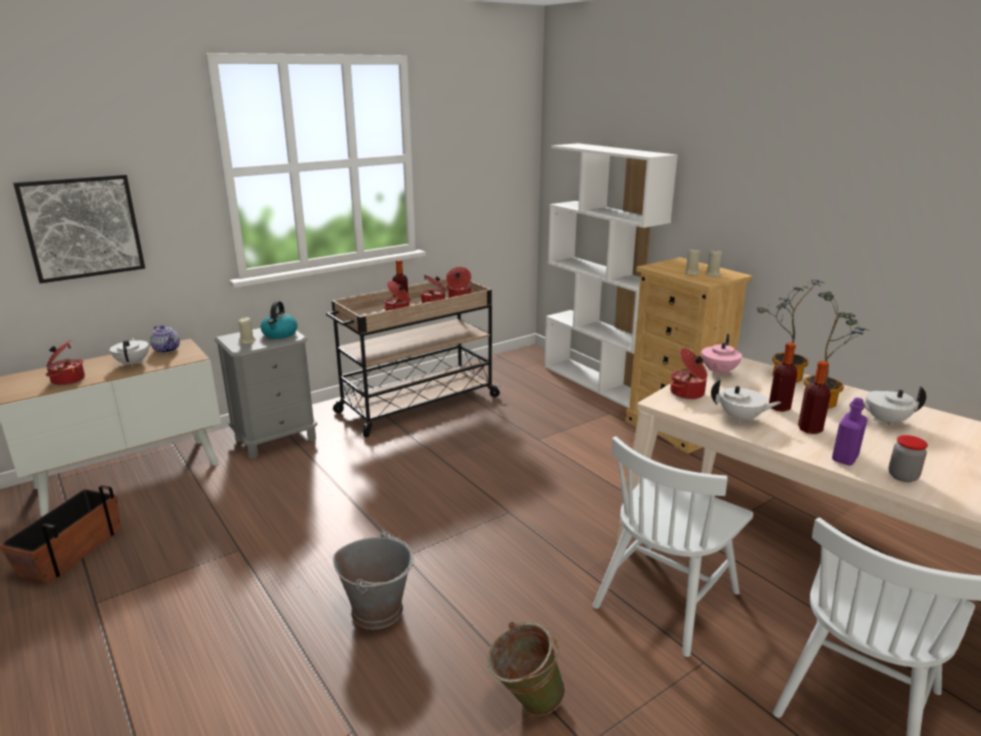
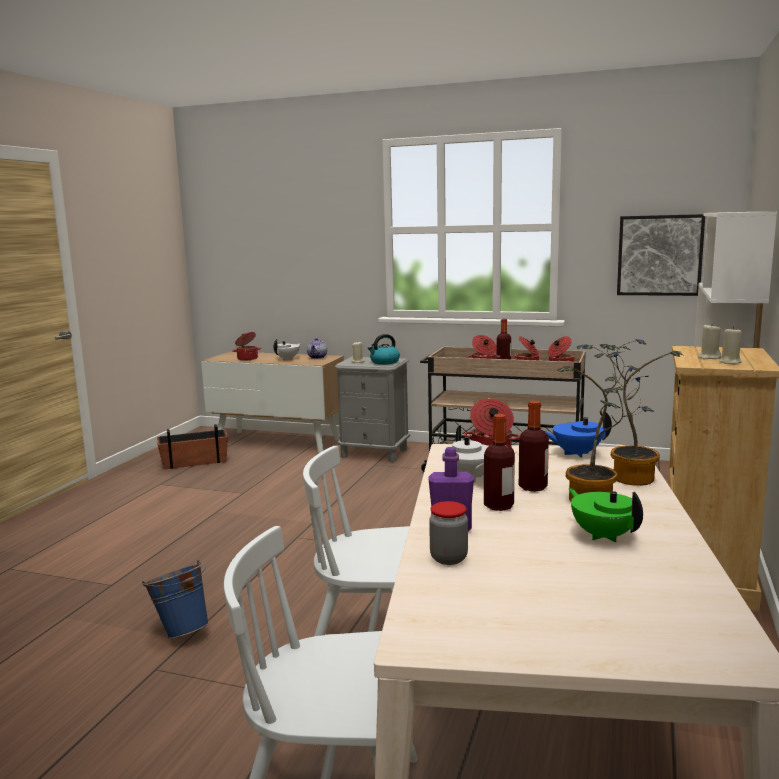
camera: 55 degrees right, 10 degrees down
(82, 227) = (291, 262): picture -> picture (659, 255)
(378, 610) = (229, 550): grey bucket -> none
(525, 702) = (181, 631): green bucket -> blue bucket
(718, 372) = (576, 453): pink teapot -> blue teapot
(884, 421) = (603, 535): white teapot -> green teapot

